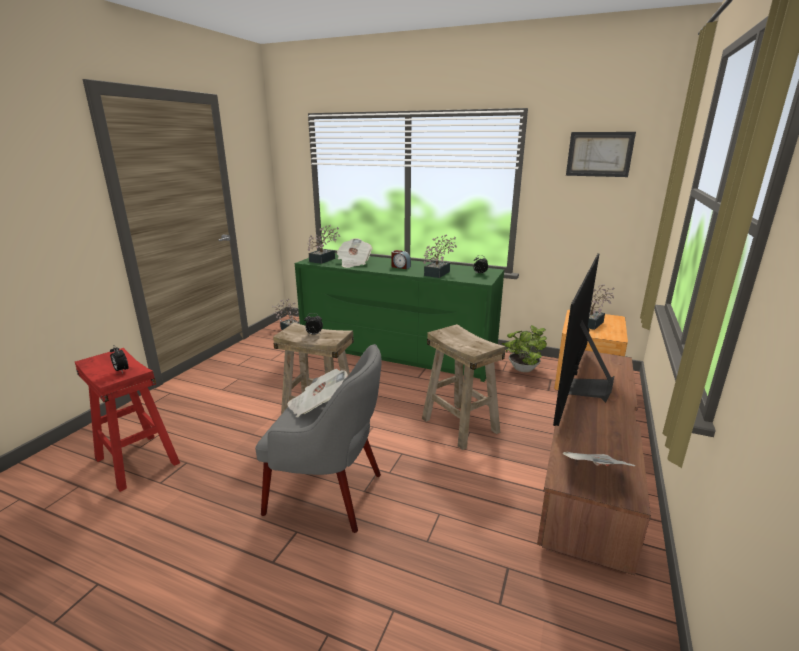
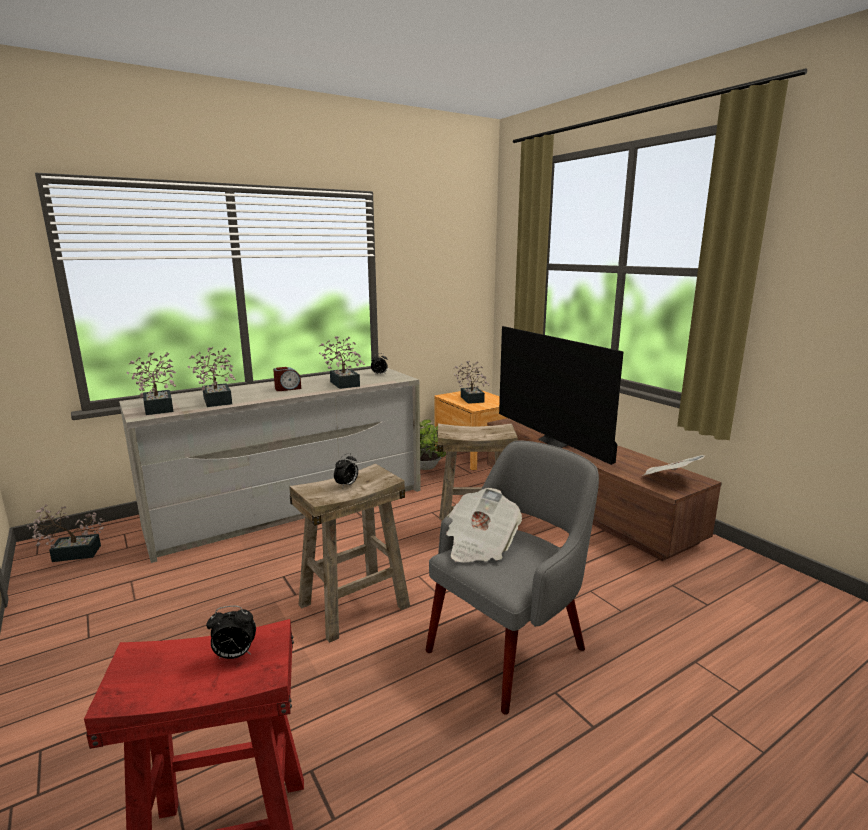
camera: 55 degrees left, 5 degrees down
(353, 263) = (217, 400): newspaper -> potted plant
(397, 352) = (290, 506): green dresser -> white dresser
(599, 154) = (438, 240): picture -> none

